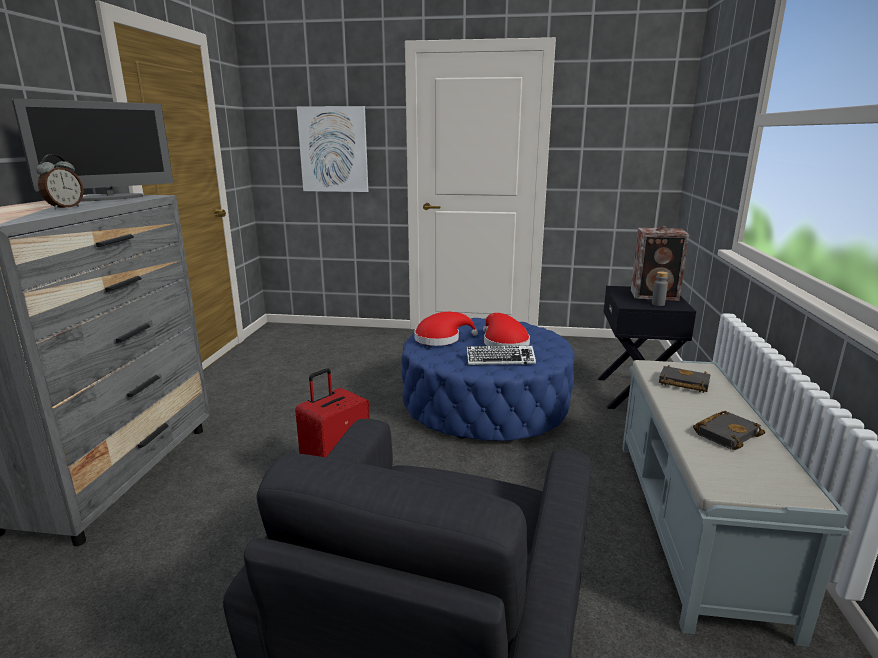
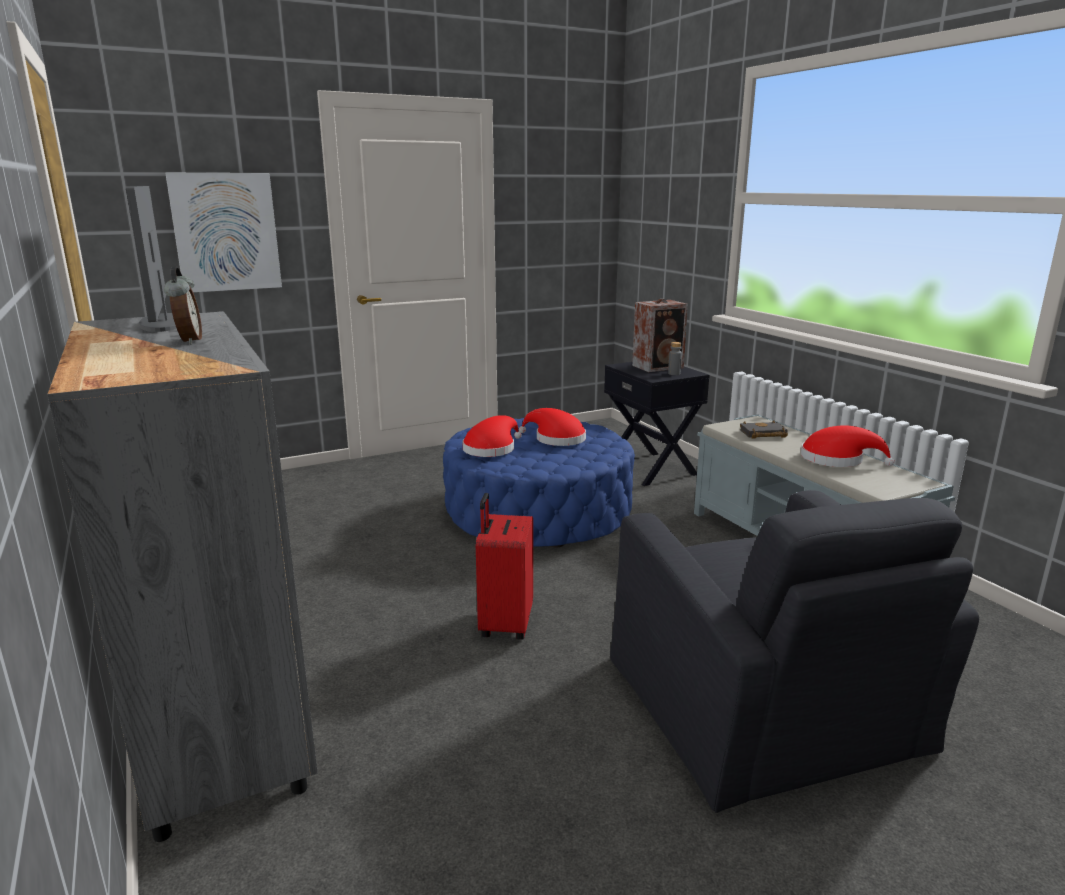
camera: 35 degrees left, 0 degrees up
(110, 198) = (163, 324): monitor -> monitor turned 150 degrees clockwise
(500, 359) = (578, 454): keyboard -> none
(726, 433) = (837, 460): black book -> red hat

